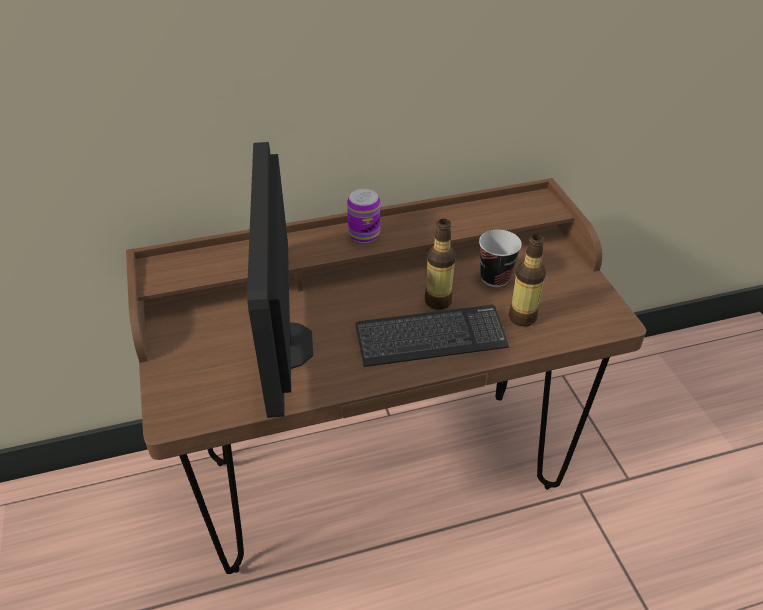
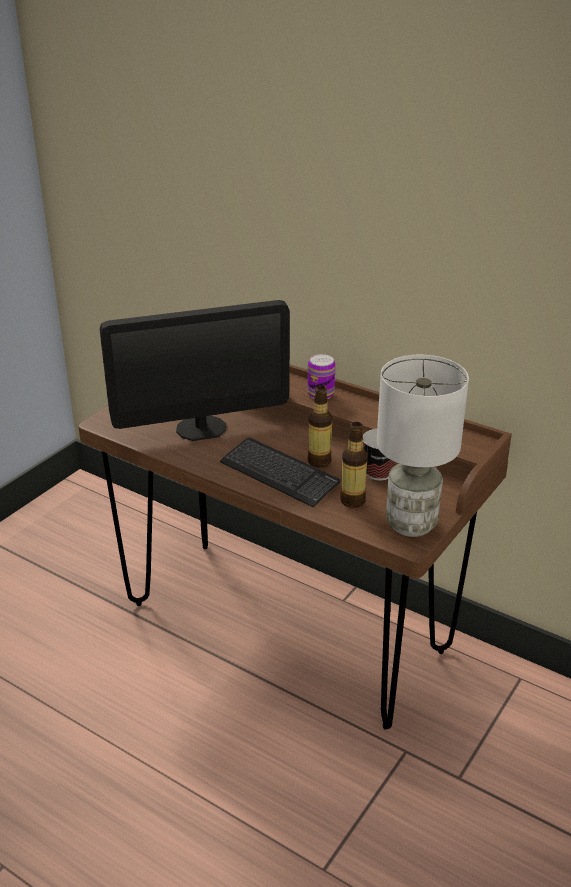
camera: 50 degrees right, 10 degrees down
(285, 345) = (201, 428): monitor -> monitor turned 150 degrees counterclockwise
(590, 304) = (411, 525): none -> white table lamp

